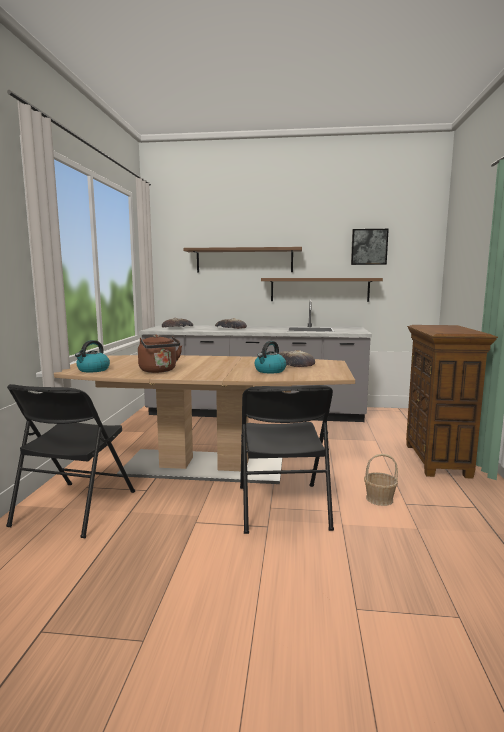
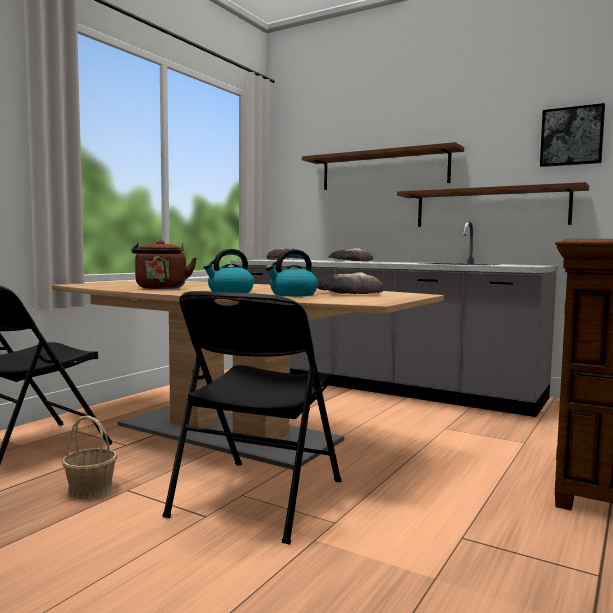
camera: 25 degrees right, 5 degrees down
(93, 370) = (98, 285): kettle -> kettle (230, 292)
(379, 499) = (423, 520): basket -> basket (90, 489)

